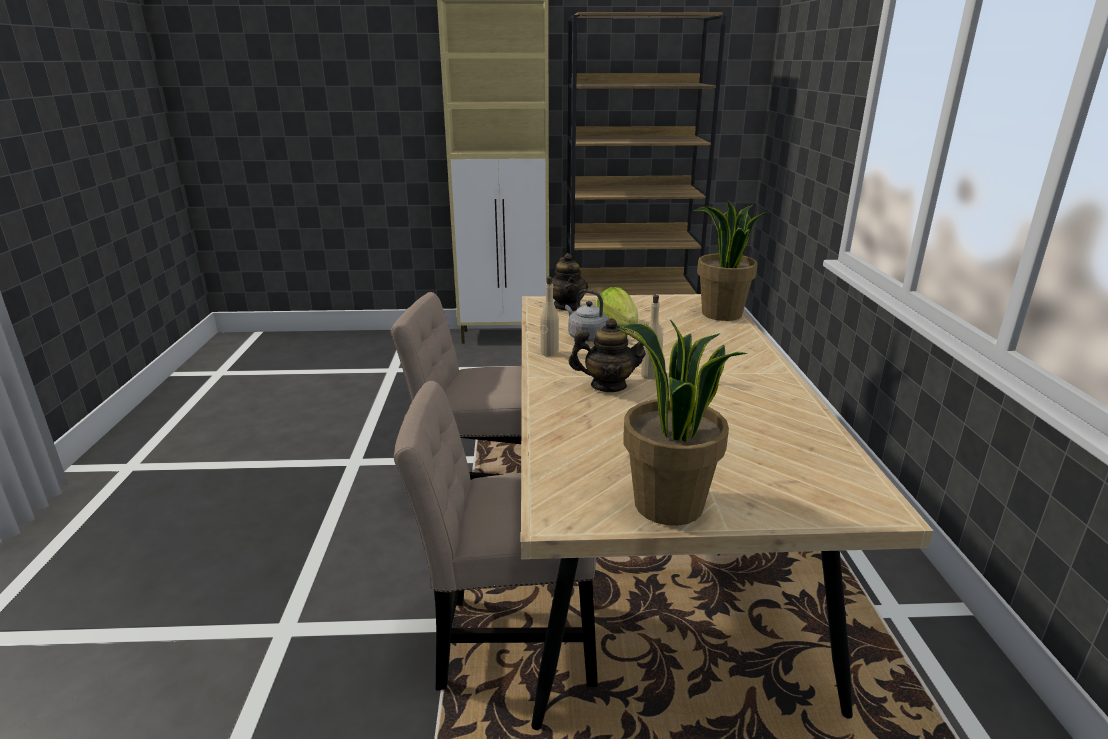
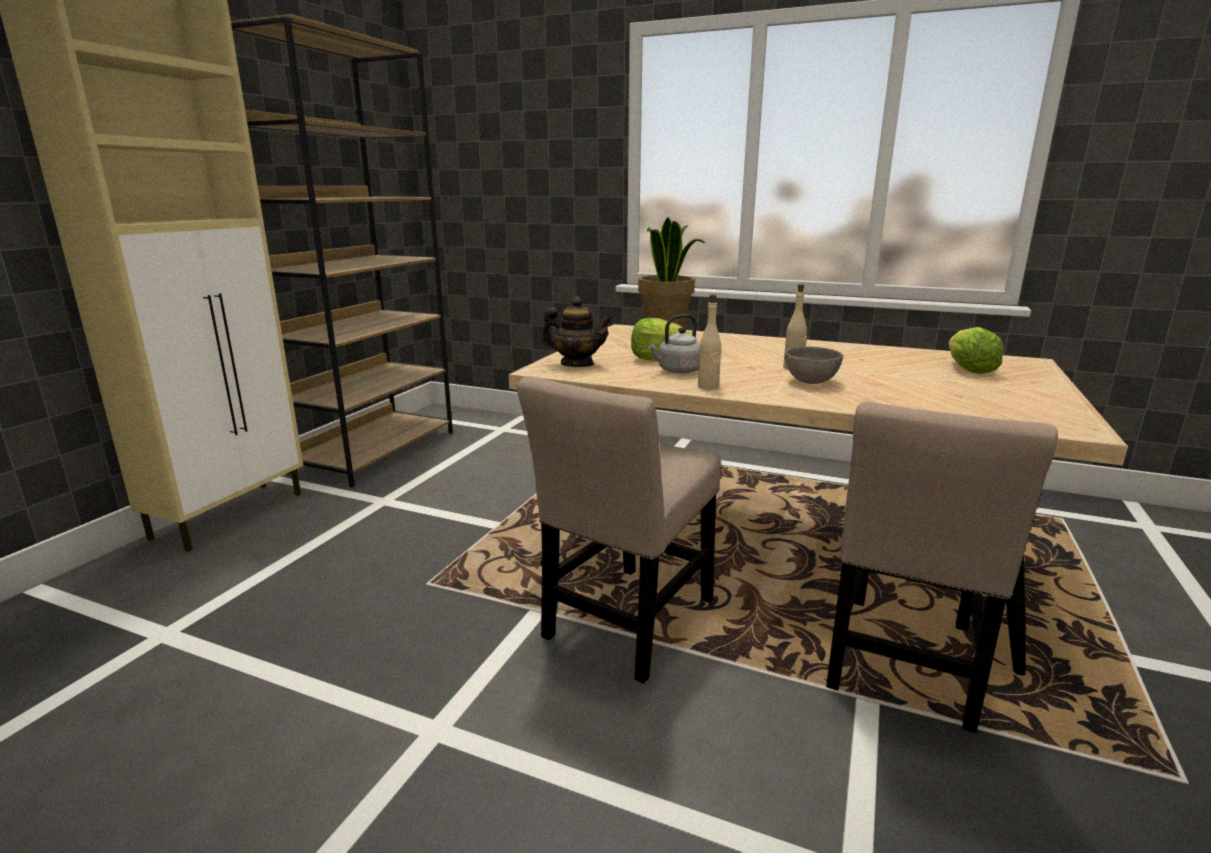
camera: 65 degrees left, 5 degrees down
(608, 386) = (809, 381): teapot -> grey bowl
(667, 505) = (1045, 399): potted plant -> none
(763, 462) = (968, 369): none -> lettuce

